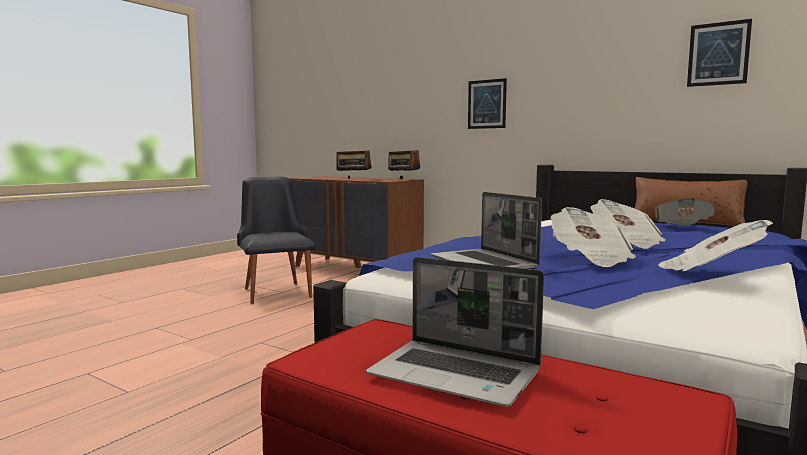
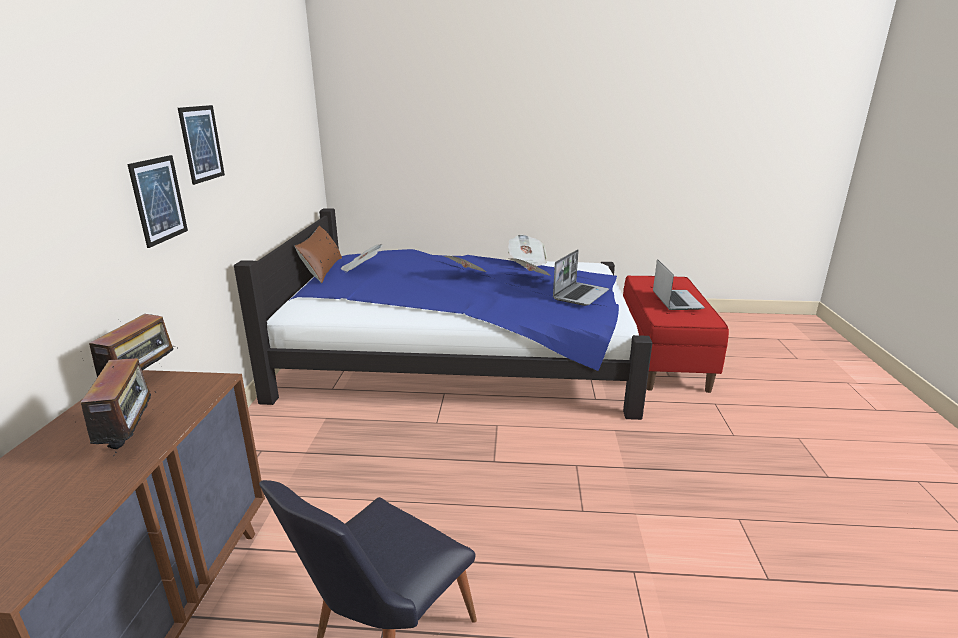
camera: 120 degrees left, 15 degrees up
(718, 54) = (283, 125): picture -> picture (201, 143)

